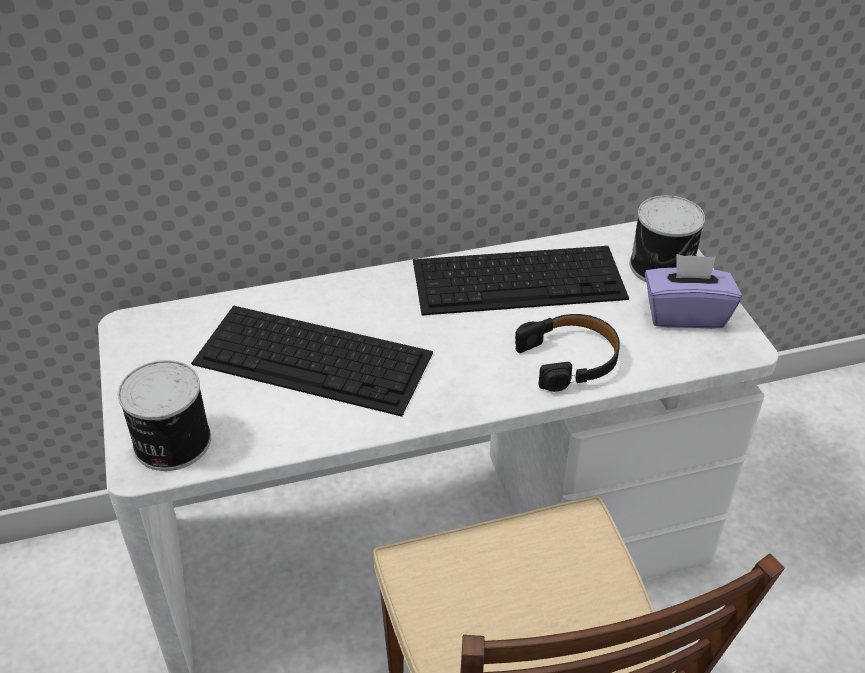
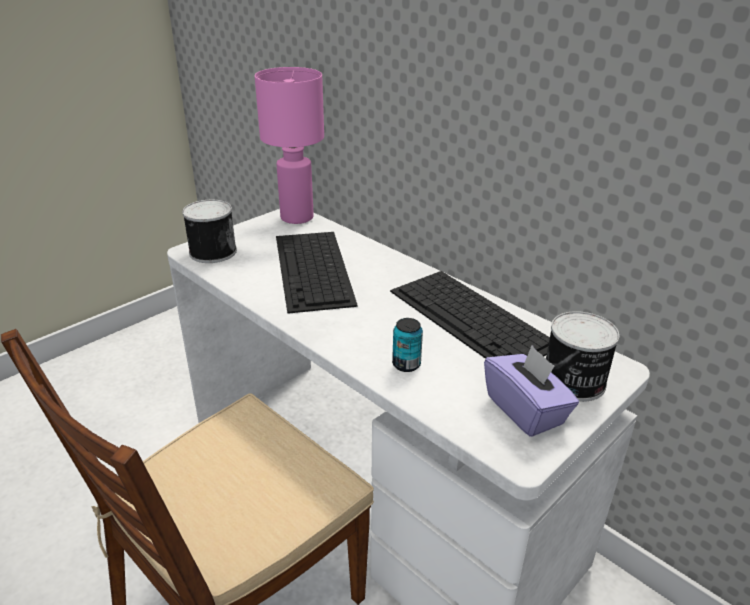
camera: 60 degrees right, 10 degrees down
(149, 325) = (296, 217): none -> pink table lamp
(569, 359) = (406, 364): black headphones -> can

